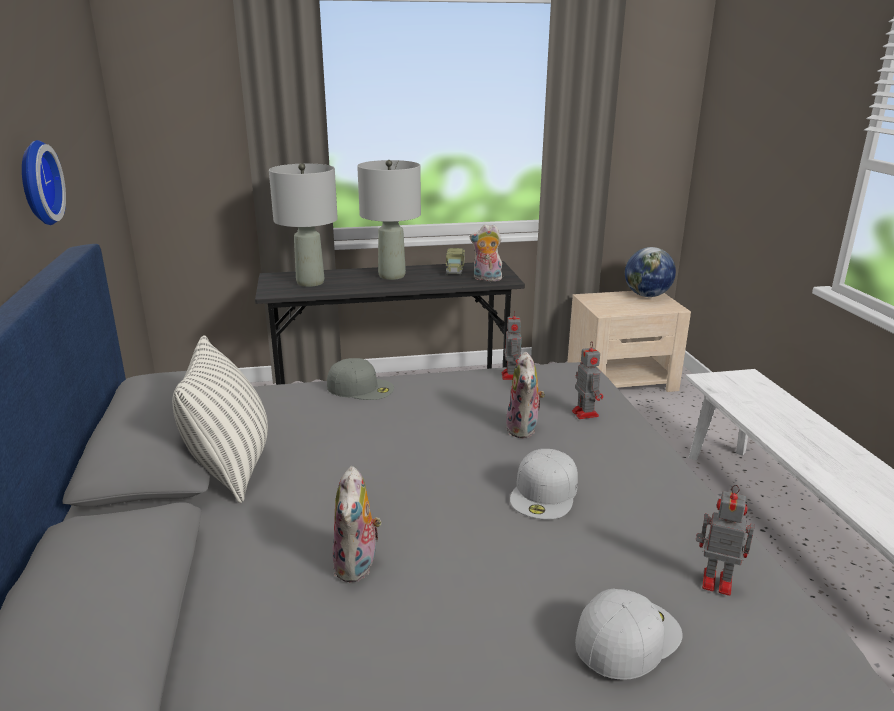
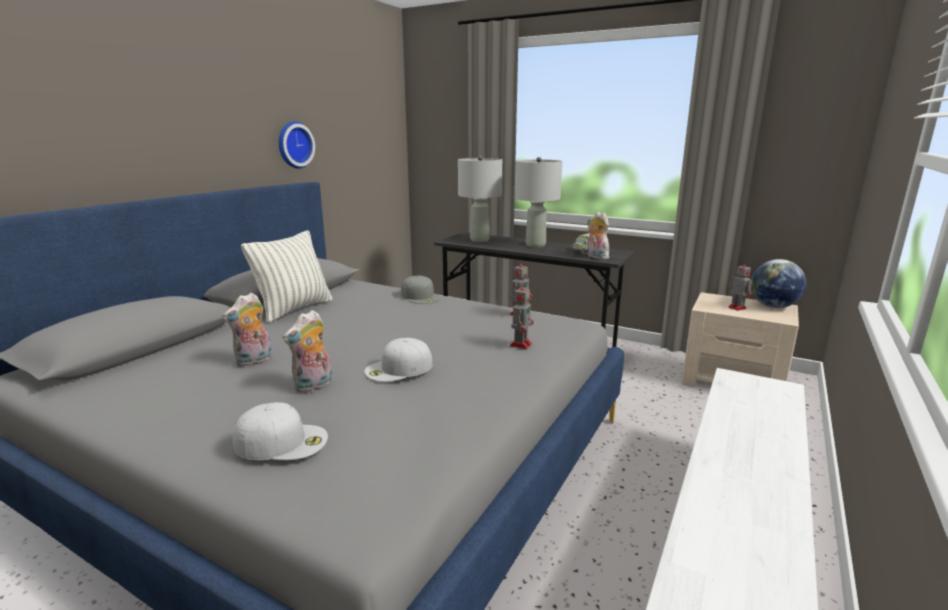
camera: 40 degrees right, 5 degrees down
(524, 429) = (464, 340): plush toy -> plush toy (314, 386)
(715, 581) = (387, 447): toy robot -> toy robot (736, 307)

